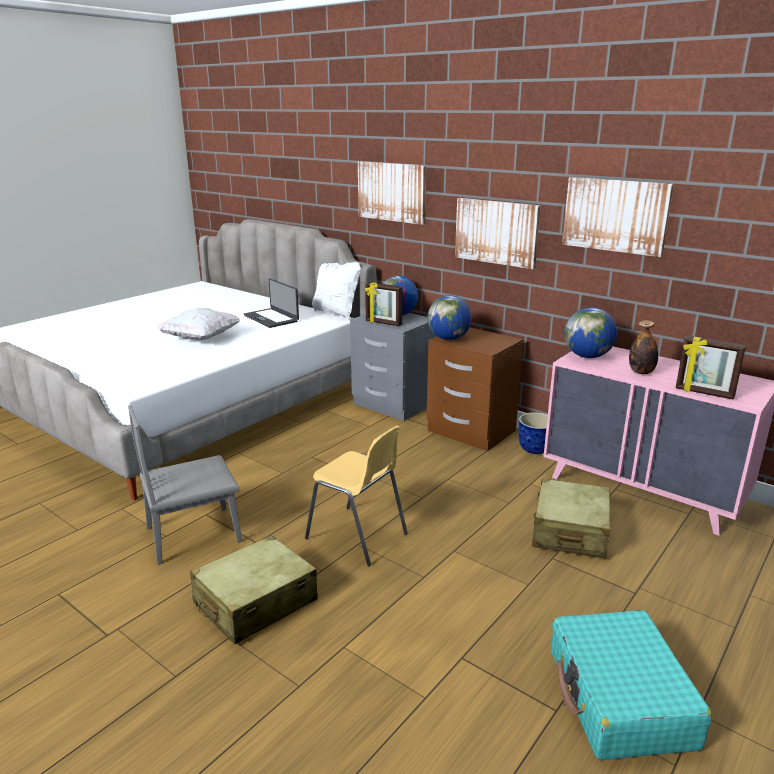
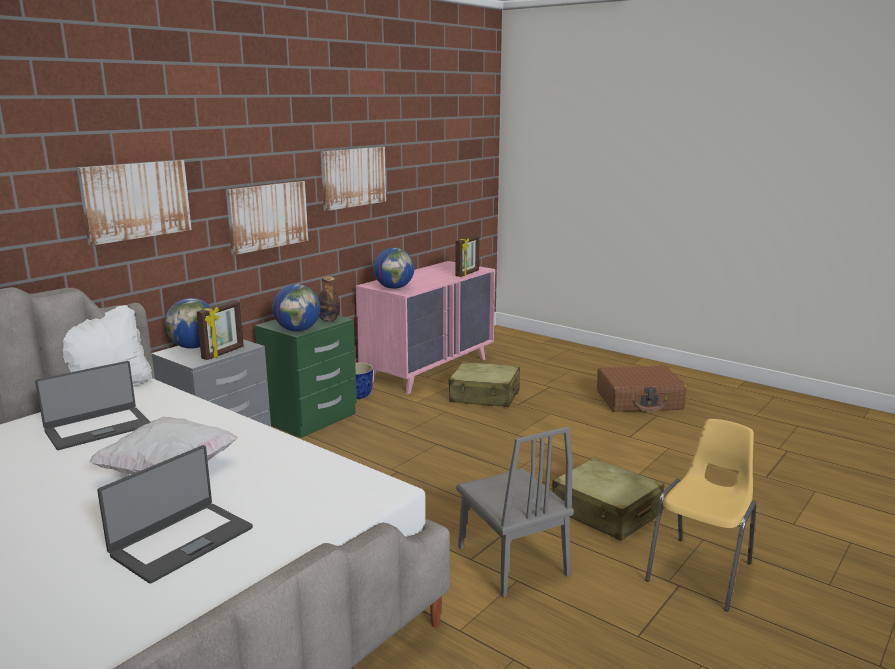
camera: 90 degrees left, 5 degrees down
(117, 349) = (181, 541): none -> laptop
(357, 536) = (502, 471): yellow chair -> yellow chair (701, 572)
(470, 431) = (311, 418): brown nightstand -> green nightstand
(619, 698) = (639, 400): turquoise suitcase -> brown suitcase
(641, 372) = (429, 280): bottle -> bottle (329, 320)

